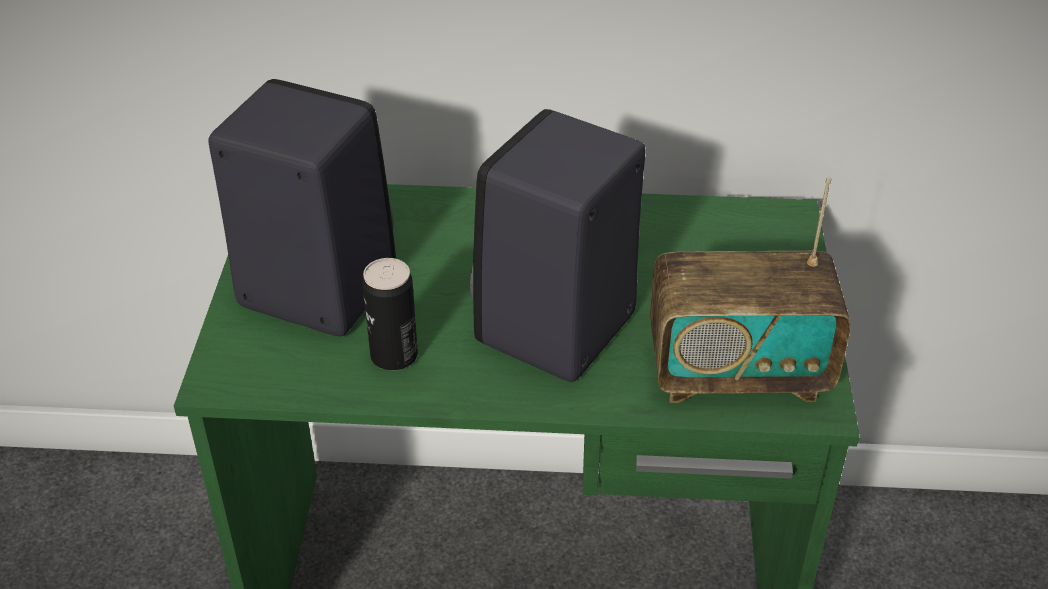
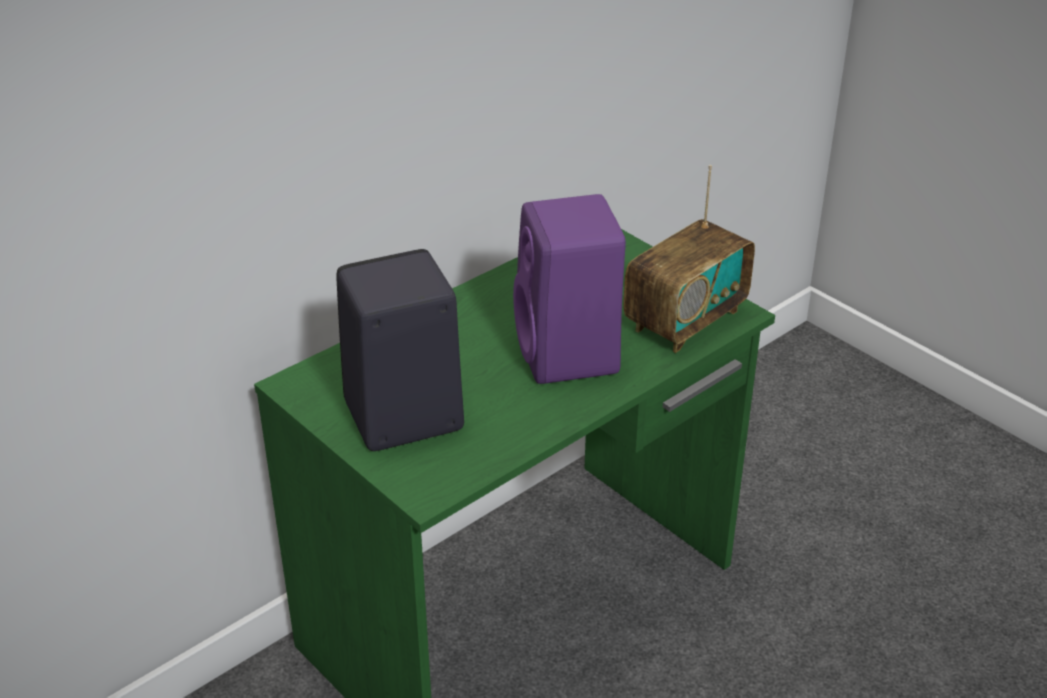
camera: 45 degrees left, 5 degrees down
(394, 355) = (505, 419): can -> none
(554, 331) = (569, 355): black speaker -> purple speaker

